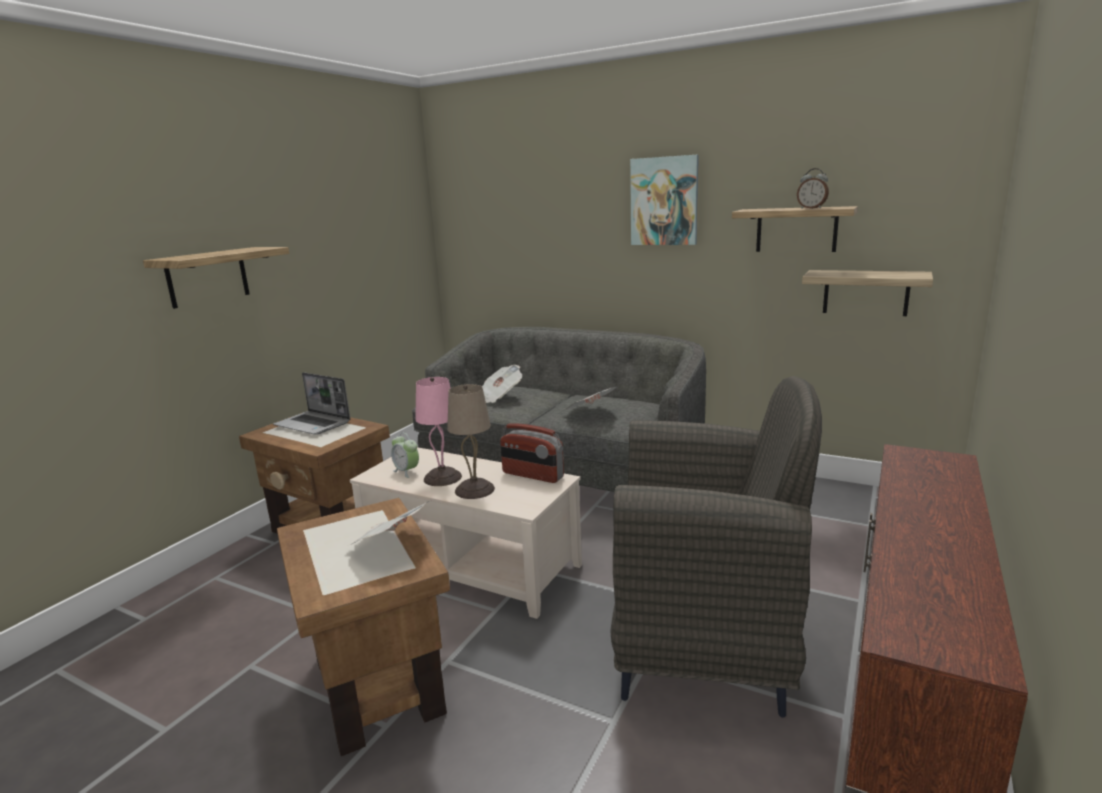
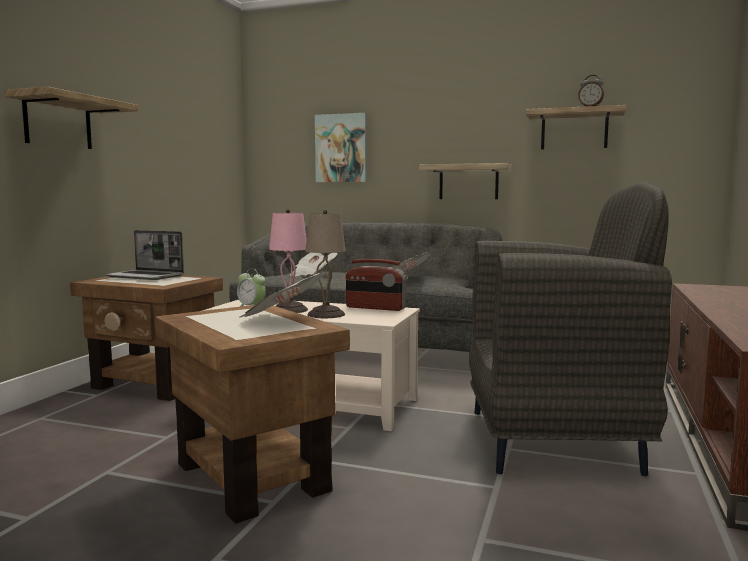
camera: 10 degrees left, 10 degrees down
(664, 201) = (461, 108): picture -> picture (341, 148)
(865, 292) = (632, 181): shelf -> shelf (468, 182)

